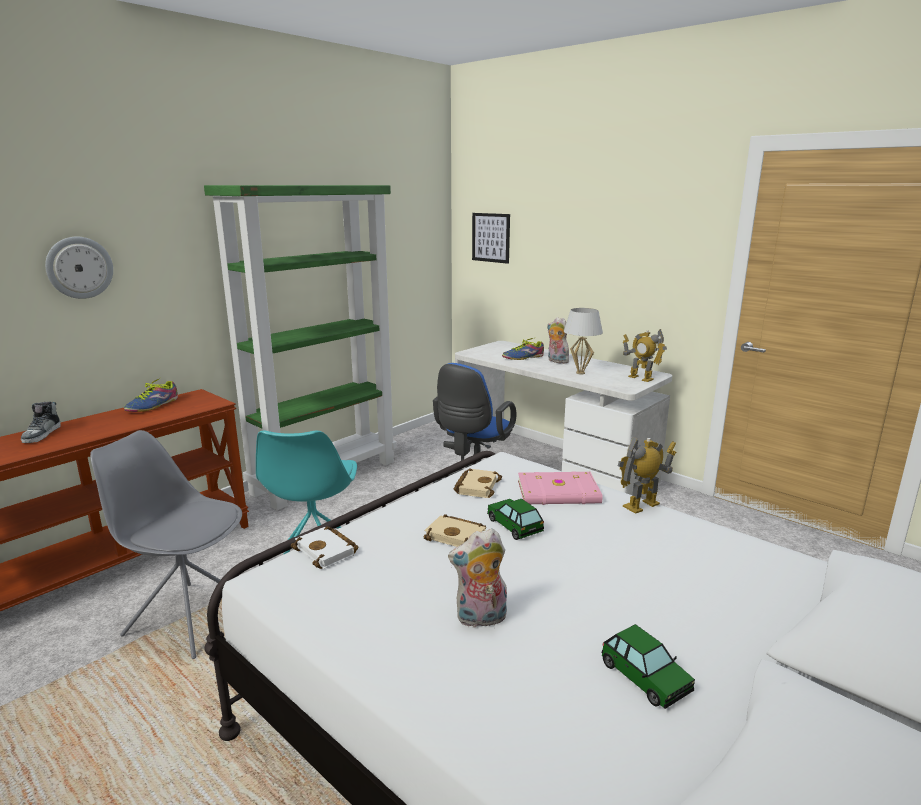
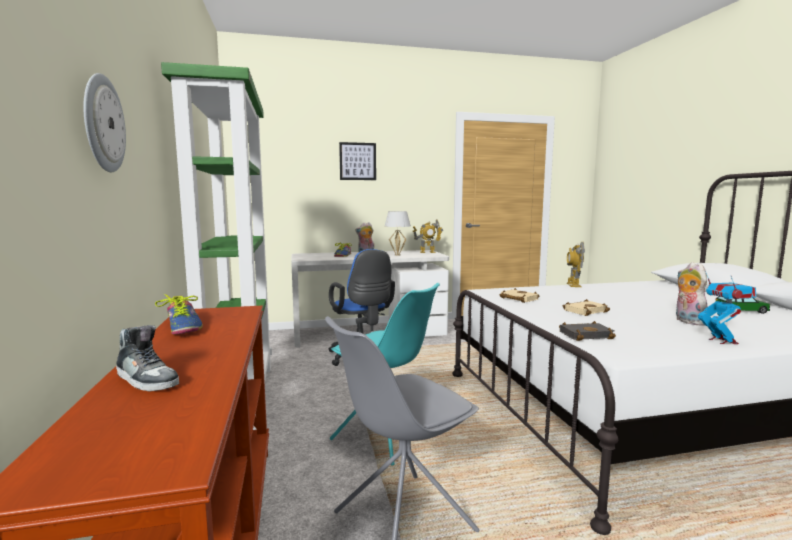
camera: 55 degrees left, 10 degrees down
(328, 551) = (586, 335): white book -> black book
(379, 651) = (722, 341): none -> toy robot
(480, 619) = (687, 321): plush toy -> plush toy turned 150 degrees clockwise
(491, 237) = (273, 173): picture -> picture (357, 161)
(514, 525) = (579, 301): toy car -> none
(559, 493) = (544, 290): pink book -> none

